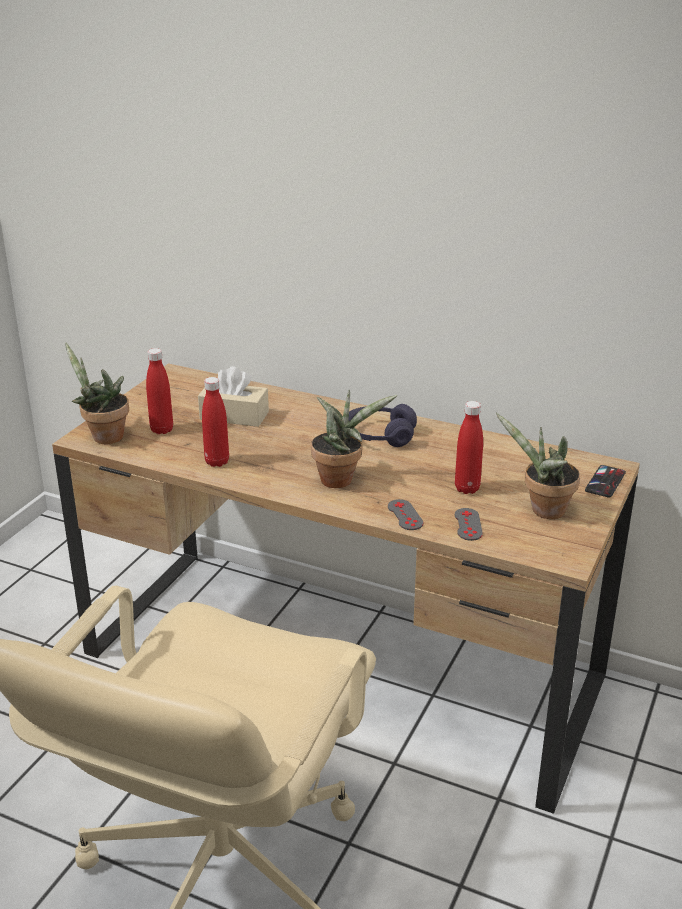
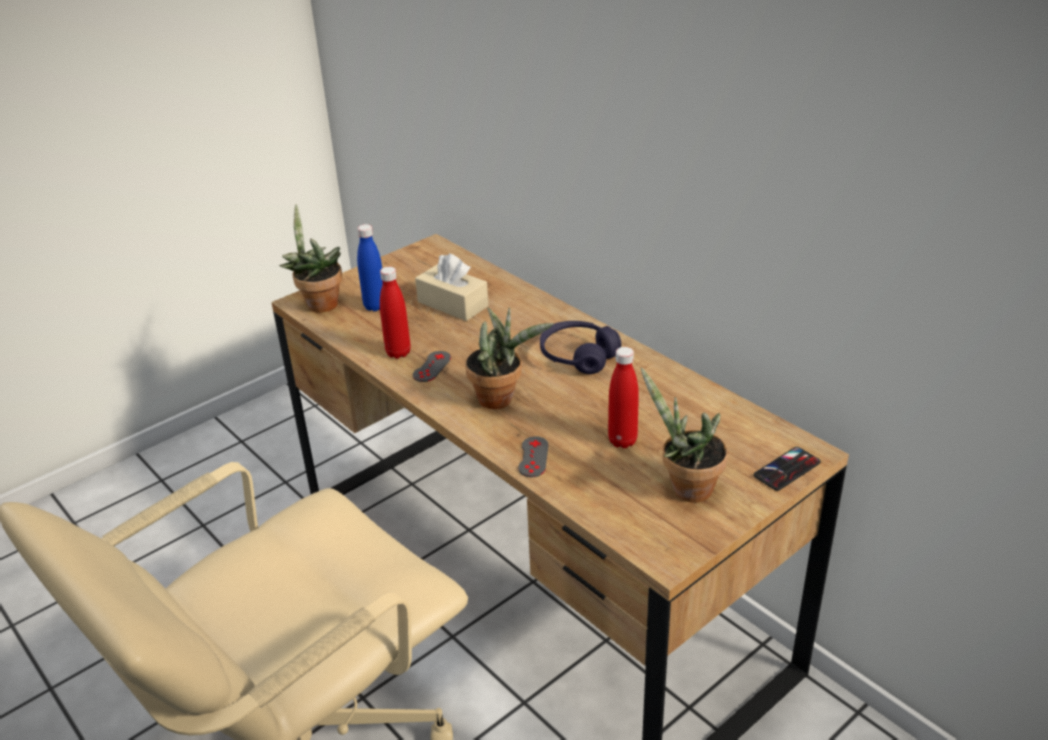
camera: 25 degrees right, 5 degrees up
(162, 430) = (375, 306): red bottle -> blue bottle
(468, 524) = (590, 485): grey game controller -> grey game controller (432, 367)

